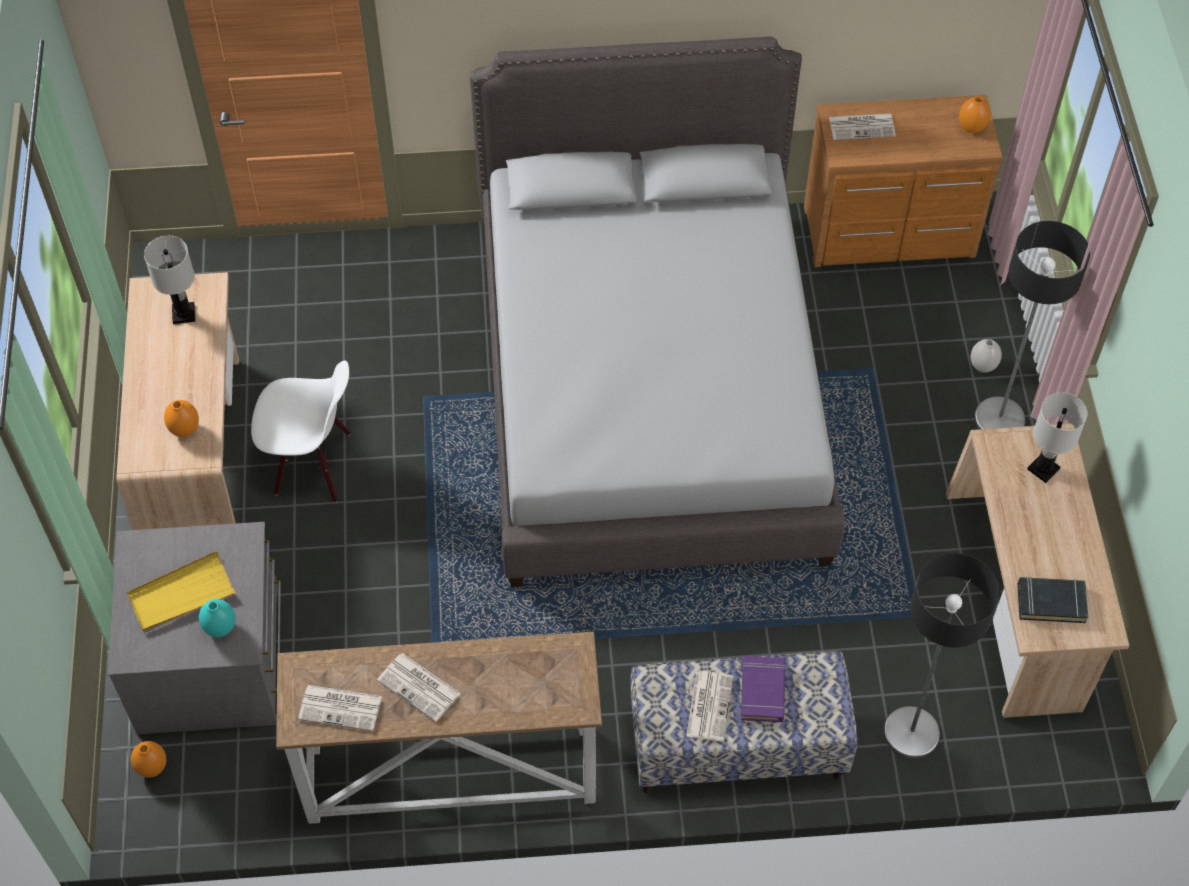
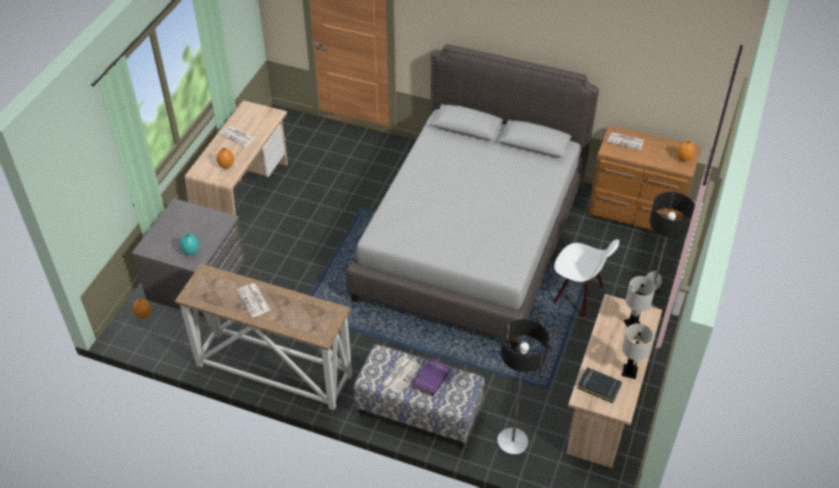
camera: 25 degrees right, 10 degrees down
(181, 595) = (183, 232): yellow tray -> none
(183, 314) = (256, 121): white table lamp -> white table lamp (629, 372)
(313, 465) = (293, 218): white chair -> white chair (578, 296)
(341, 708) = (213, 296): newspaper -> newspaper (238, 136)

